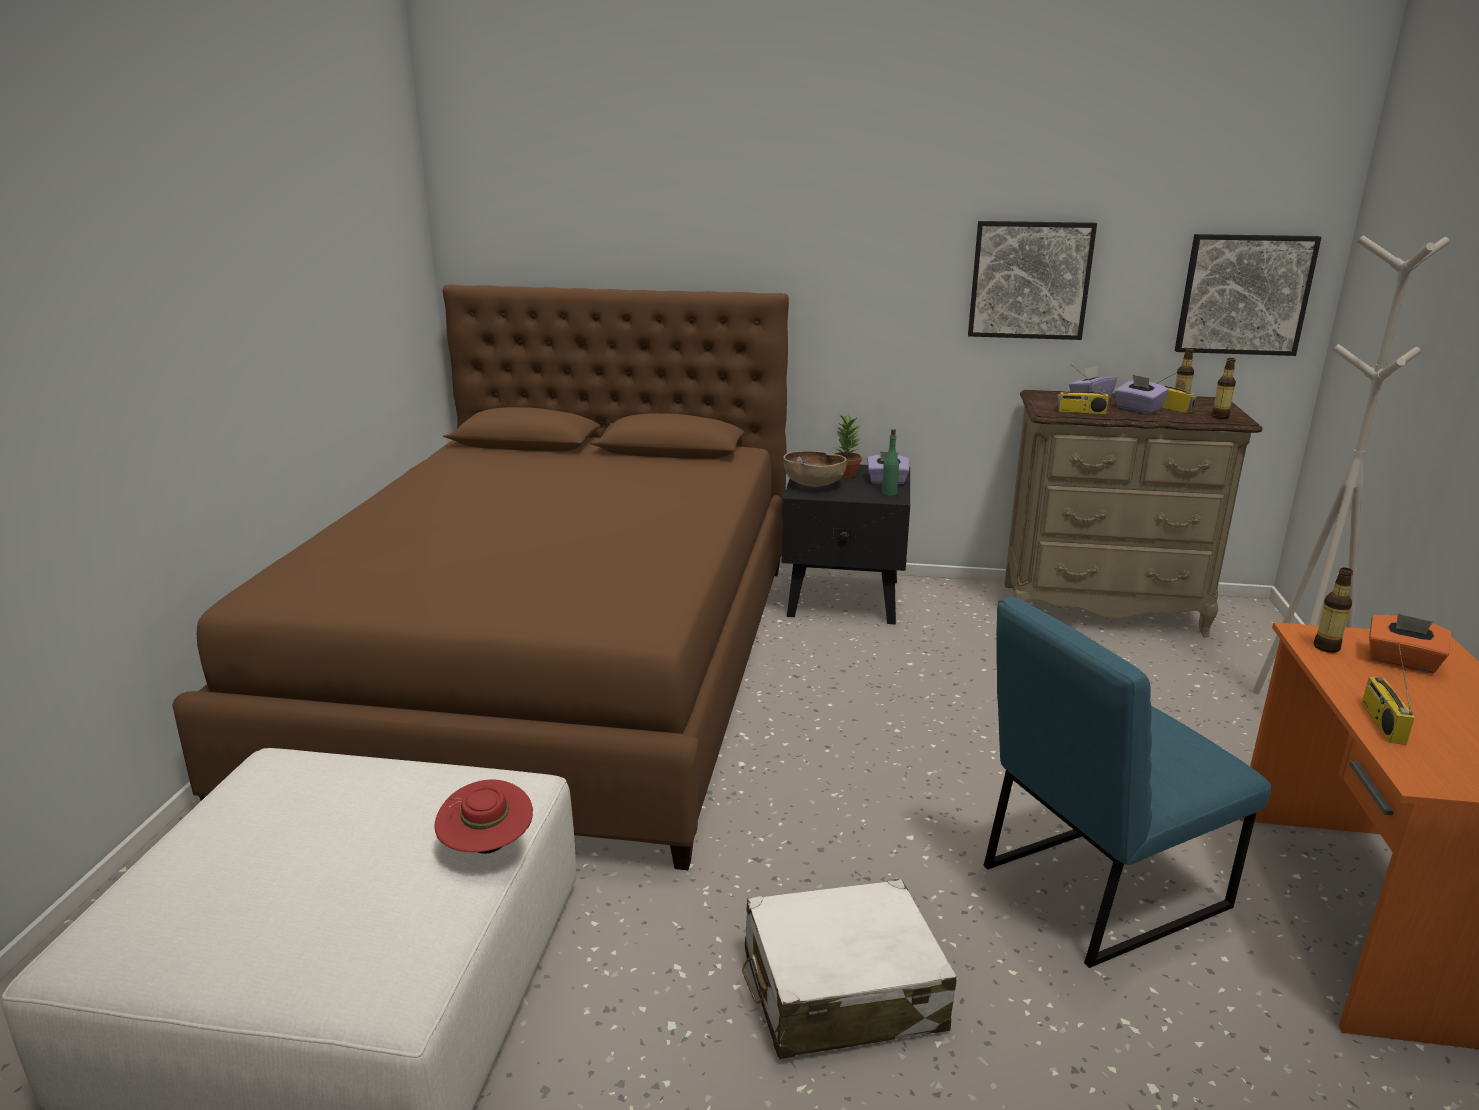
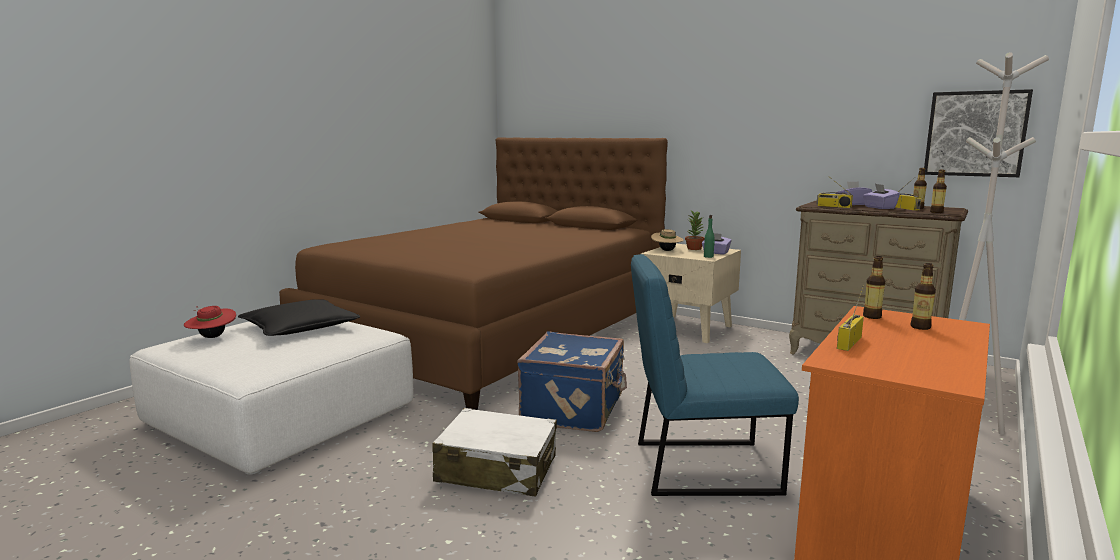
camera: 25 degrees right, 10 degrees down
(345, 810) = (300, 327): none -> black pillow
(487, 847) = (339, 345): red hat -> red hat (212, 337)
(813, 485) = (666, 250): brown bowl -> beige hat
(838, 818) = (575, 409): none -> blue suitcase
(845, 598) = (689, 329): black nightstand -> beige nightstand
(1030, 280) = (818, 128): picture -> none
(1401, 662) = (920, 327): orange tissue box -> bottle

